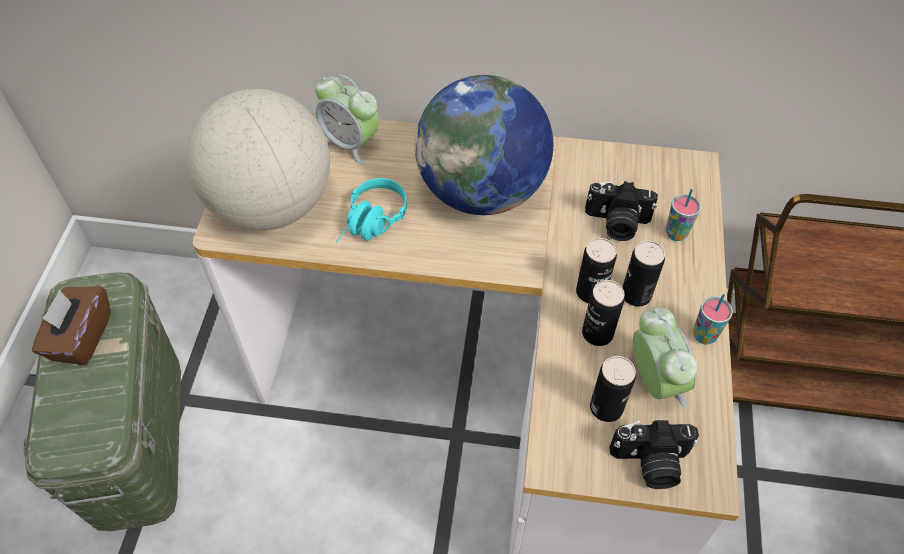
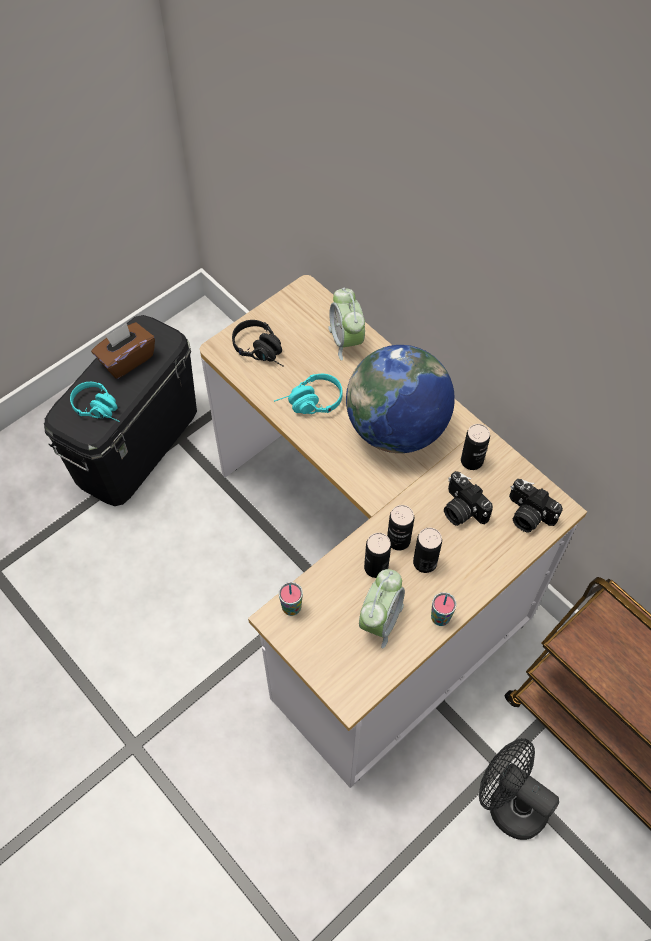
camera: 40 degrees right, 5 degrees up
(94, 410) = (101, 409): none -> turquoise headphones
(136, 437) = (136, 443): green storage box -> black storage box
(271, 205) = (263, 351): globe -> black headphones
(606, 407) = (336, 612): can -> can (471, 461)
(650, 463) = (328, 661): camera -> camera (527, 515)
(676, 233) = (493, 544): cup -> cup (291, 608)
(789, 498) = (509, 802): none -> black fan

